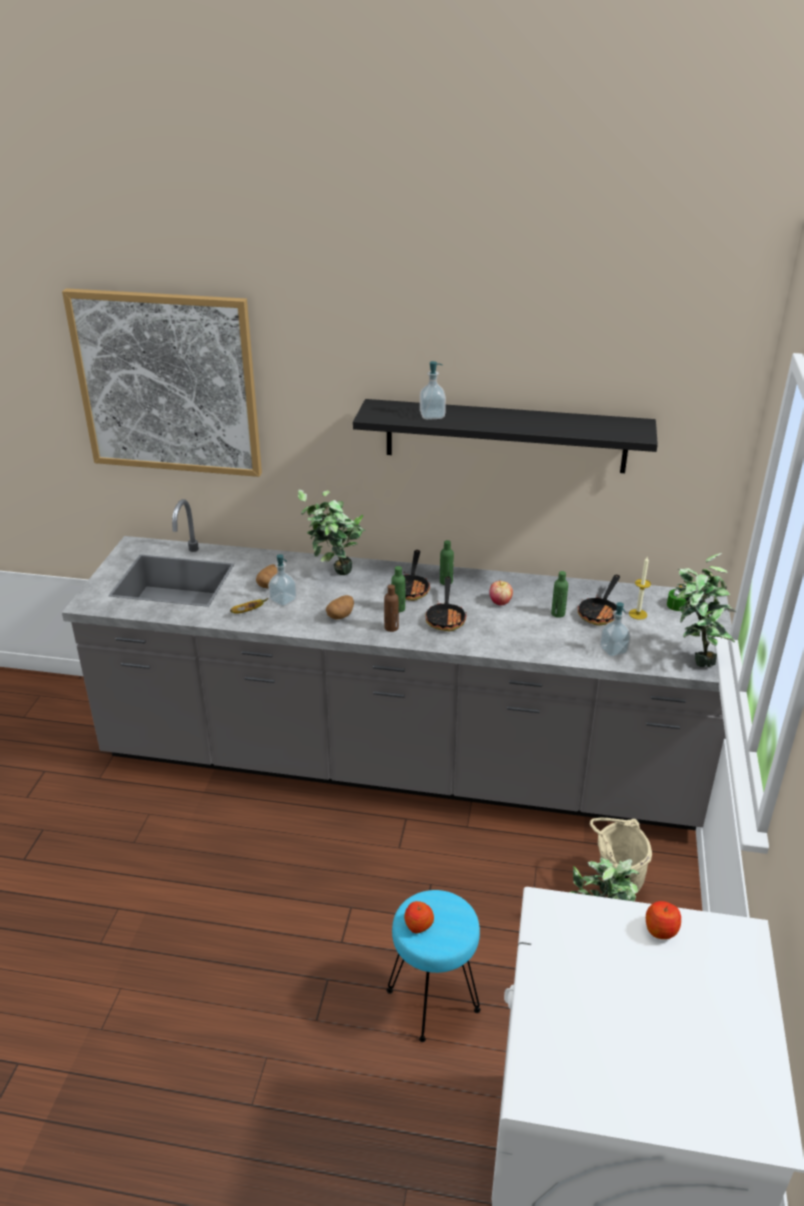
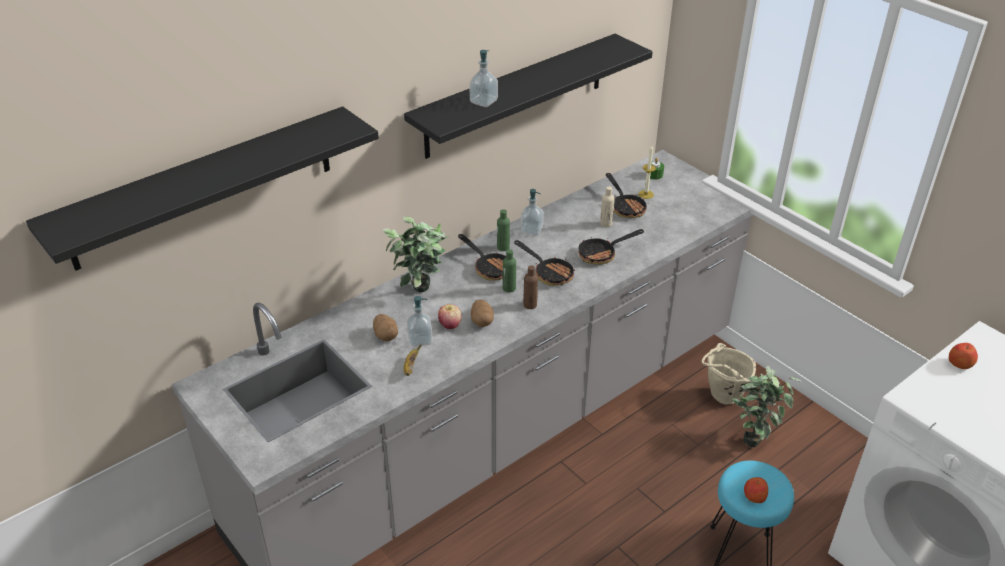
camera: 50 degrees left, 5 degrees up
(167, 384) = (204, 187): picture -> black shelf
(500, 602) = (561, 239): apple -> apple (450, 325)
(511, 631) = (602, 254): none -> frying pan
(558, 613) = (606, 224): green bottle -> beige bottle
(613, 650) = (673, 227): soap dispenser -> soap dispenser (531, 230)
(694, 657) = (716, 202): potted plant -> none

